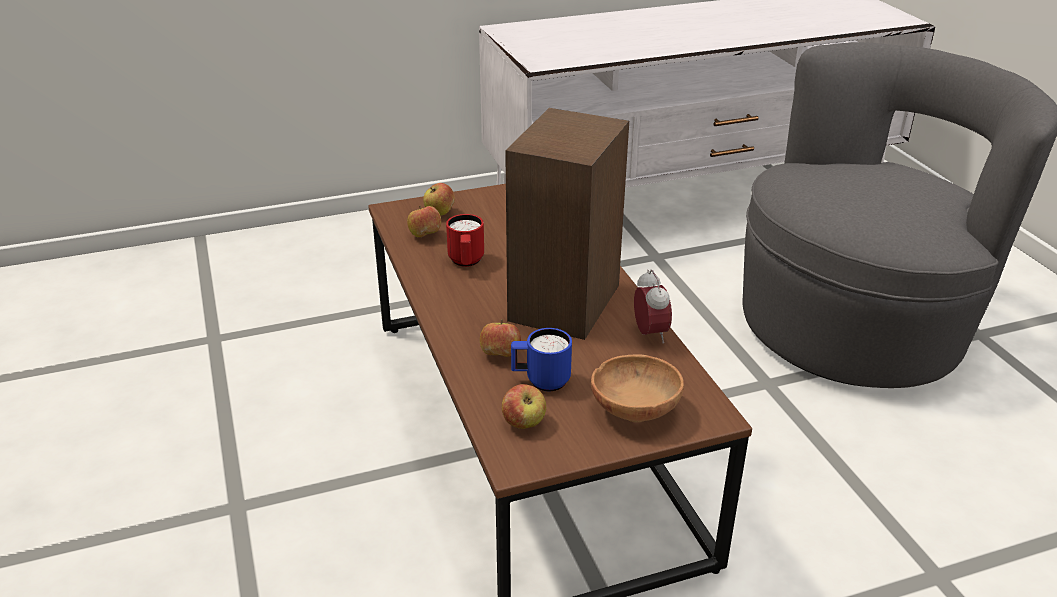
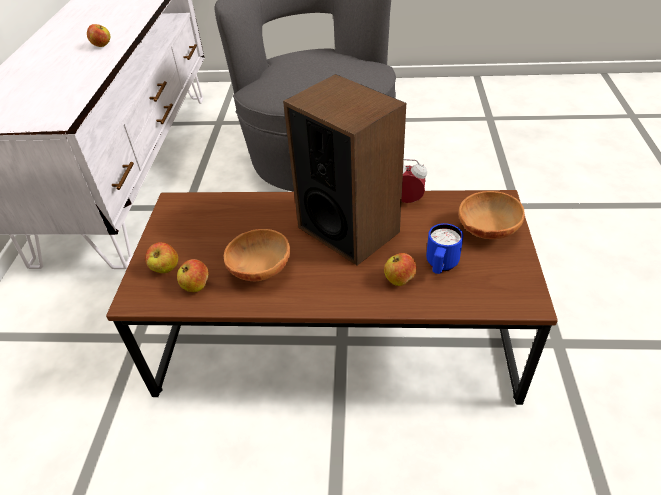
camera: 65 degrees left, 10 degrees up
(466, 263) = (259, 269): red mug -> brown bowl
(524, 423) = (487, 287): apple -> apple (102, 46)

